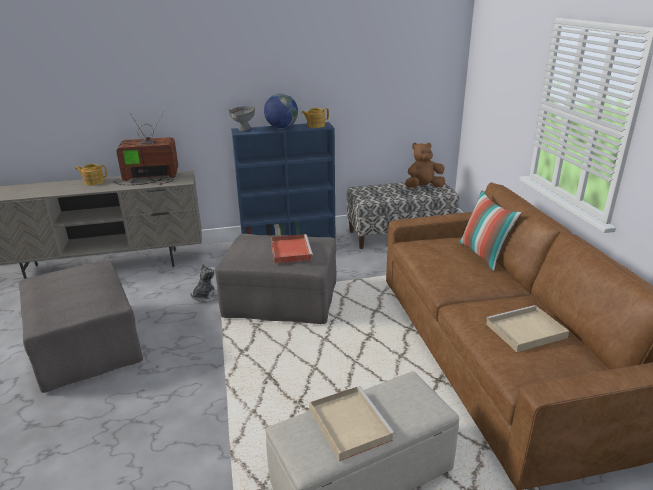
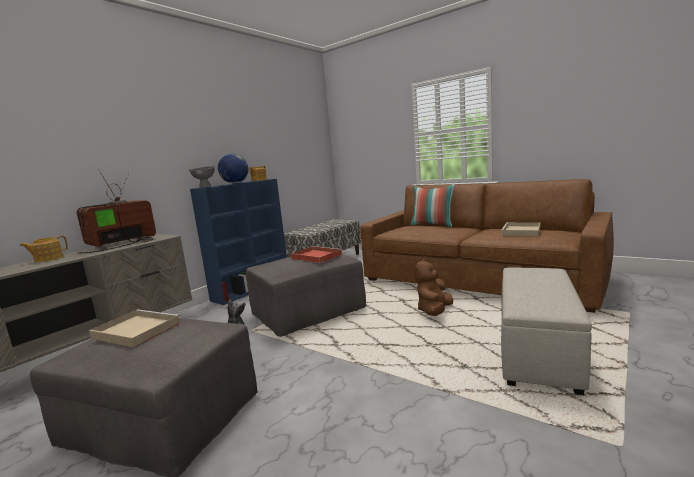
camera: 40 degrees left, 15 degrees down
(348, 423) = (538, 290): beige tray -> beige tray (135, 330)
(423, 187) = (331, 222): brown plush toy -> brown plush toy (434, 311)

